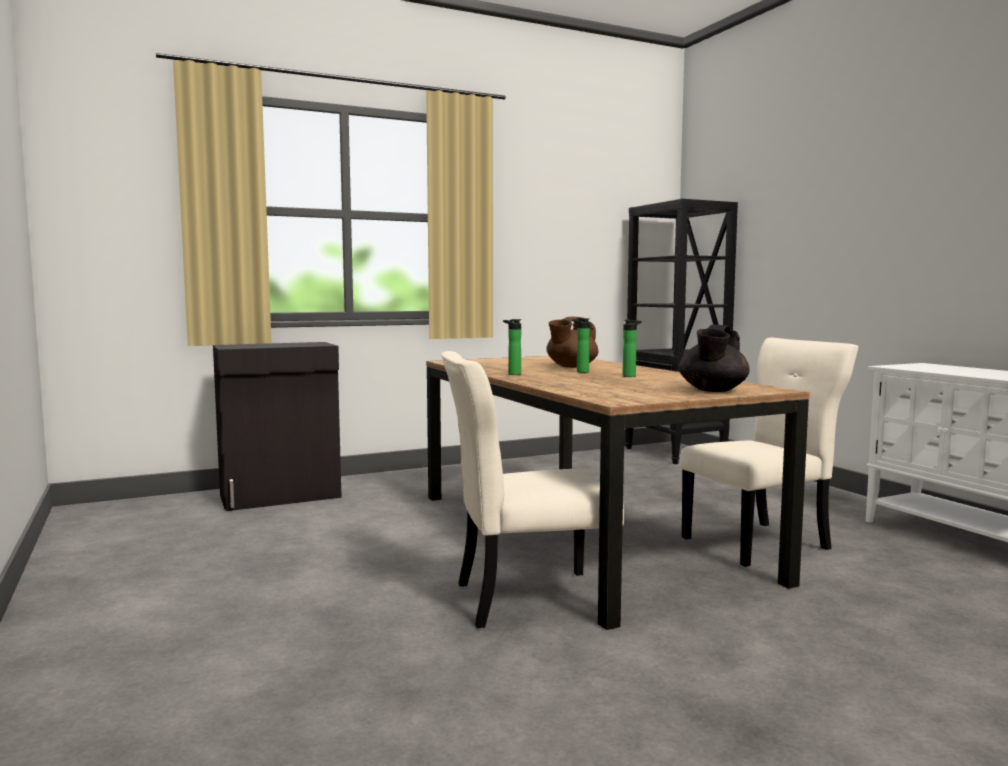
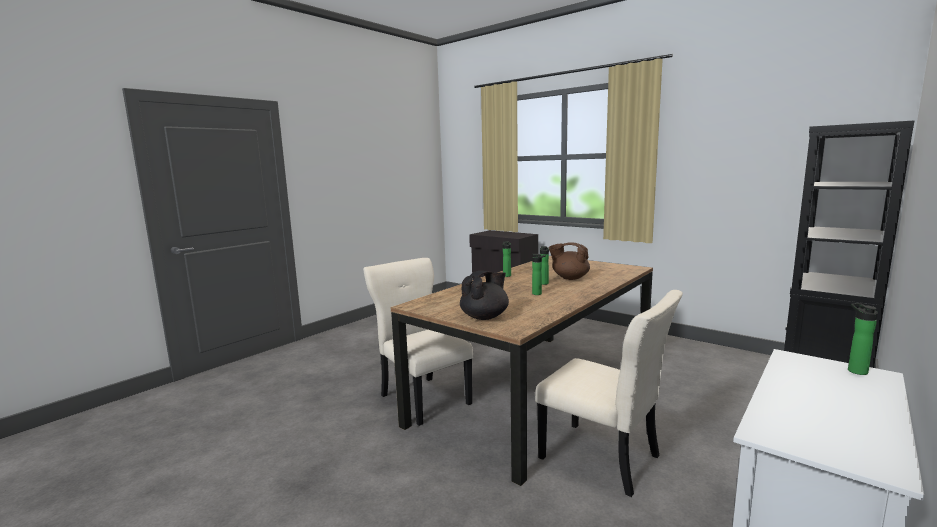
camera: 65 degrees right, 5 degrees up
(712, 390) = (485, 317): black teapot -> black teapot turned 135 degrees clockwise
(918, 364) = (855, 370): none -> bottle

